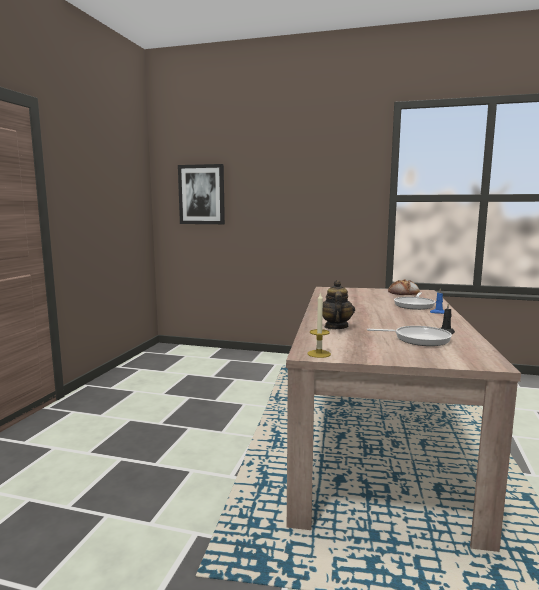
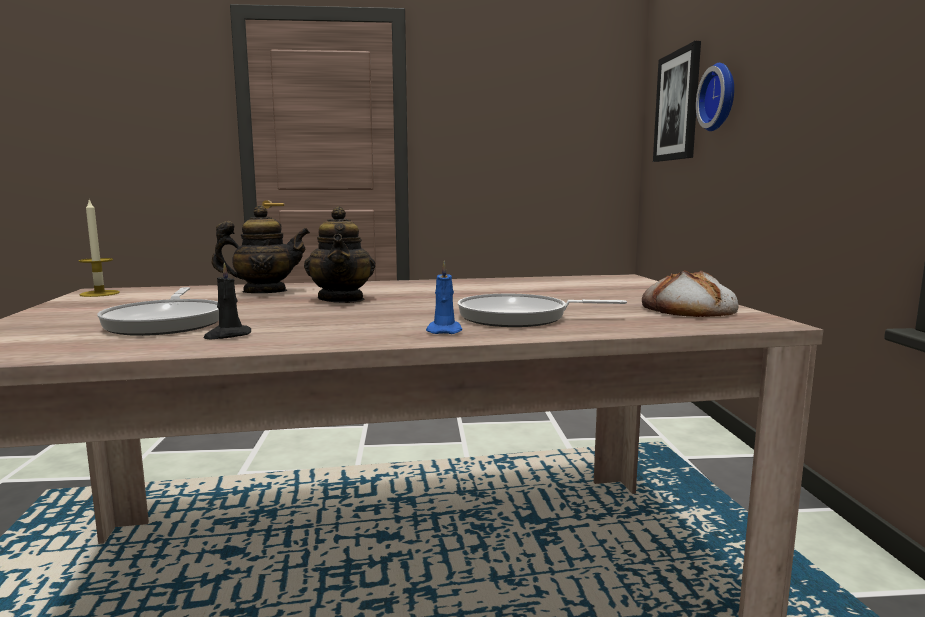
camera: 70 degrees right, 0 degrees up
(248, 196) = (720, 97): none -> wall clock
(366, 318) = (342, 299): none -> teapot

